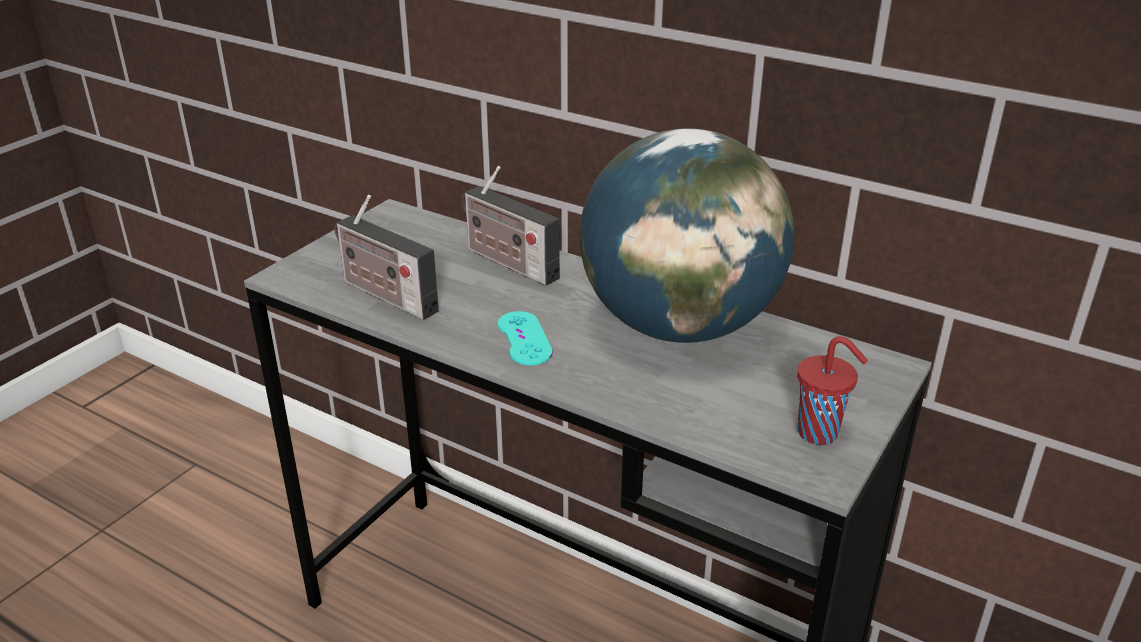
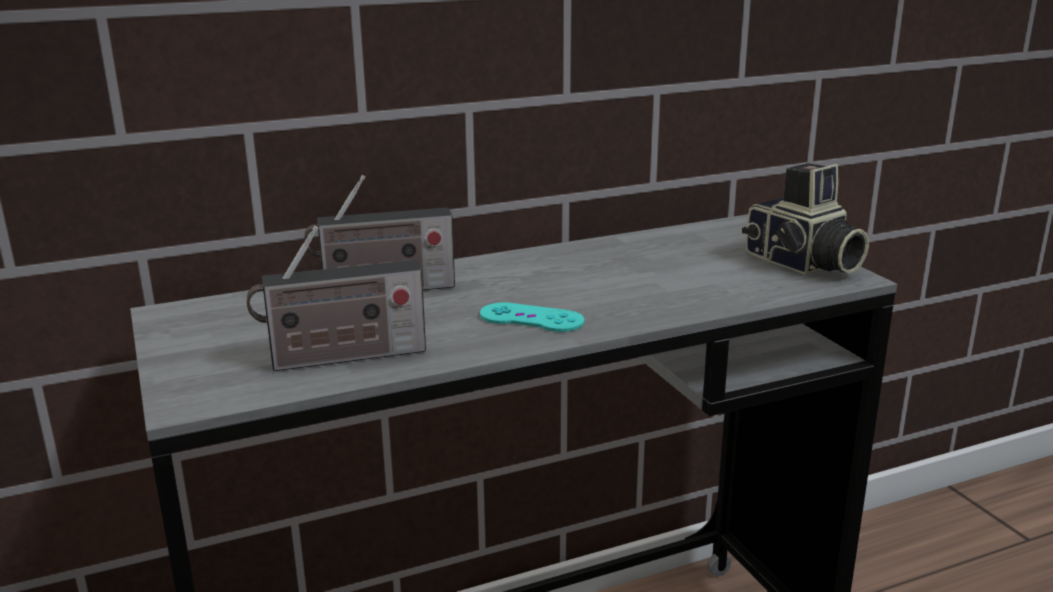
camera: 55 degrees left, 10 degrees down
(678, 325) = (597, 261): globe -> none
(820, 433) = (802, 264): red cup -> camera

